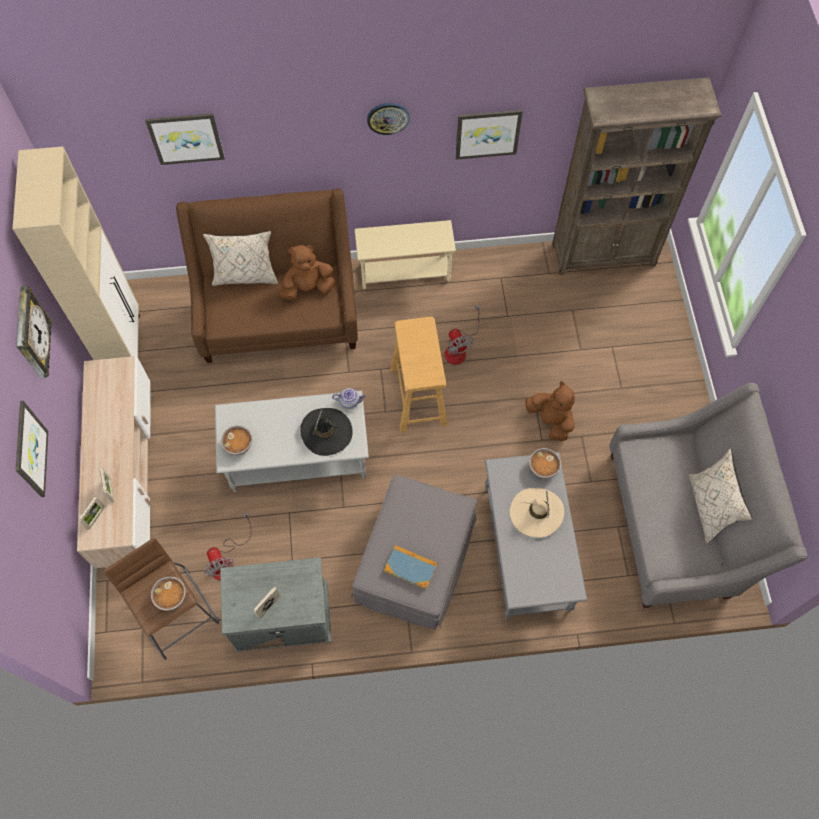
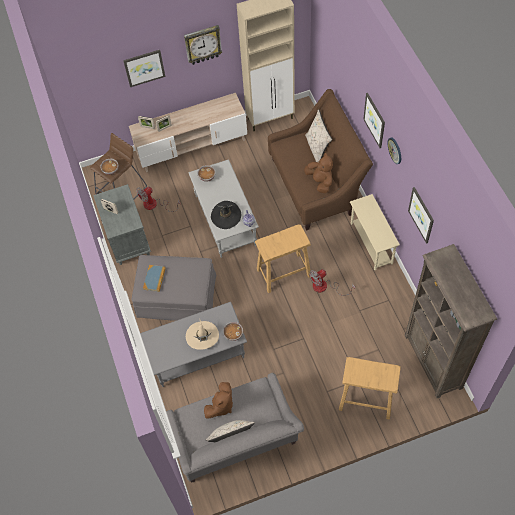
camera: 80 degrees right, 5 degrees down
(186, 138) = (343, 62): picture -> picture (375, 120)
(550, 420) = (289, 352): brown plush toy -> brown plush toy (221, 406)
(641, 344) = (366, 399): none -> beige stool

